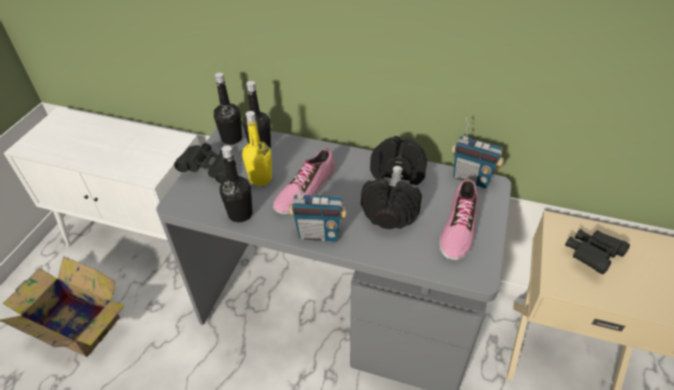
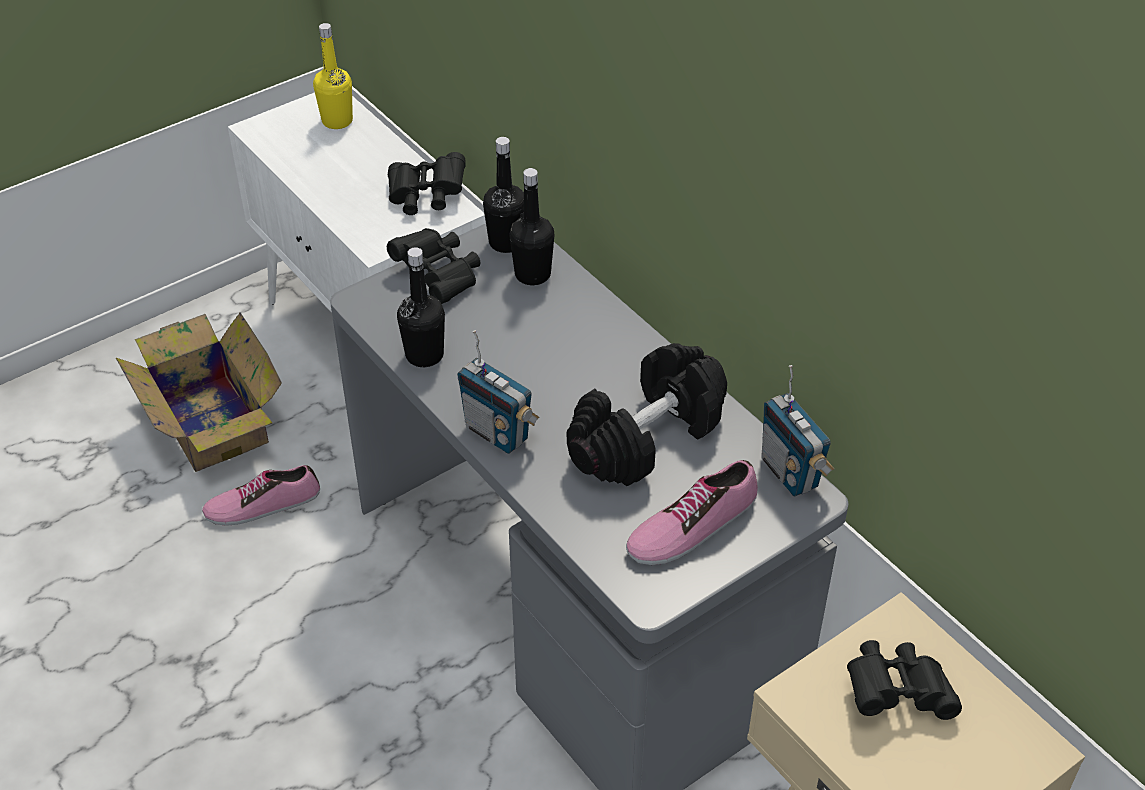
camera: 35 degrees right, 0 degrees up
(157, 140) = (426, 197): none -> black binoculars
(260, 178) = (492, 320): yellow bottle -> yellow bottle (337, 121)
(305, 189) = (536, 365): shoe -> shoe (262, 504)

